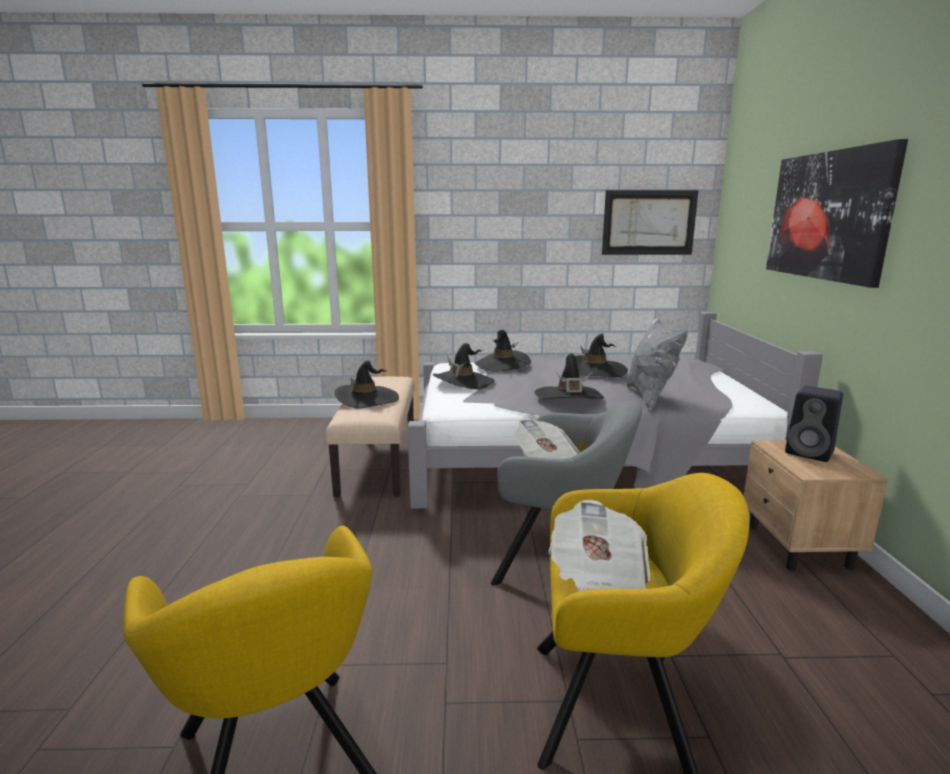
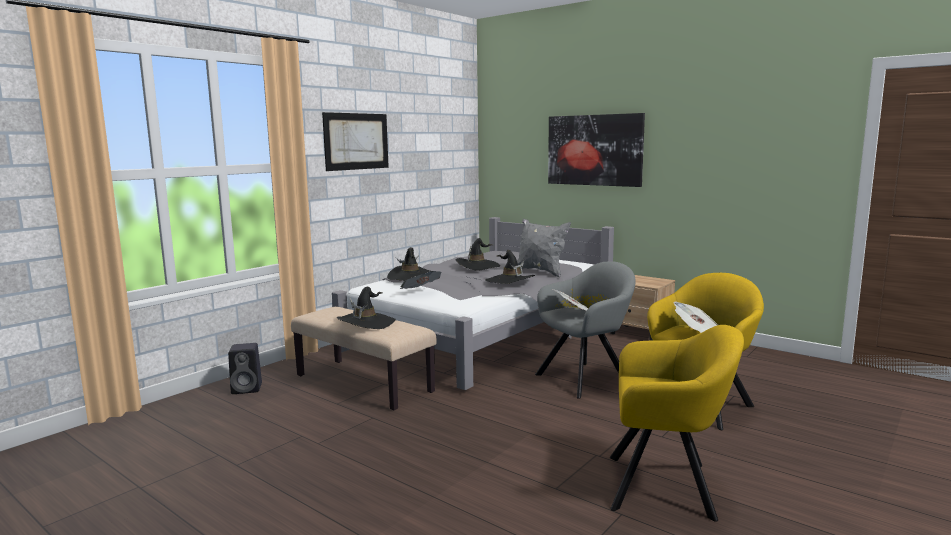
camera: 50 degrees left, 5 degrees down
(463, 382) = (421, 291): black hat -> newspaper
(649, 222) = (446, 156): picture -> picture (356, 141)
(811, 453) = (635, 279): black speaker -> black speaker (248, 388)

